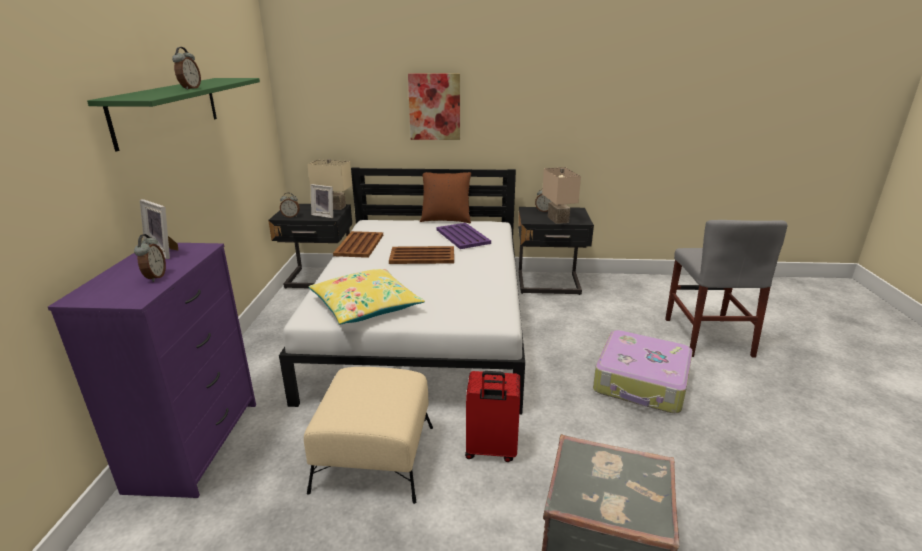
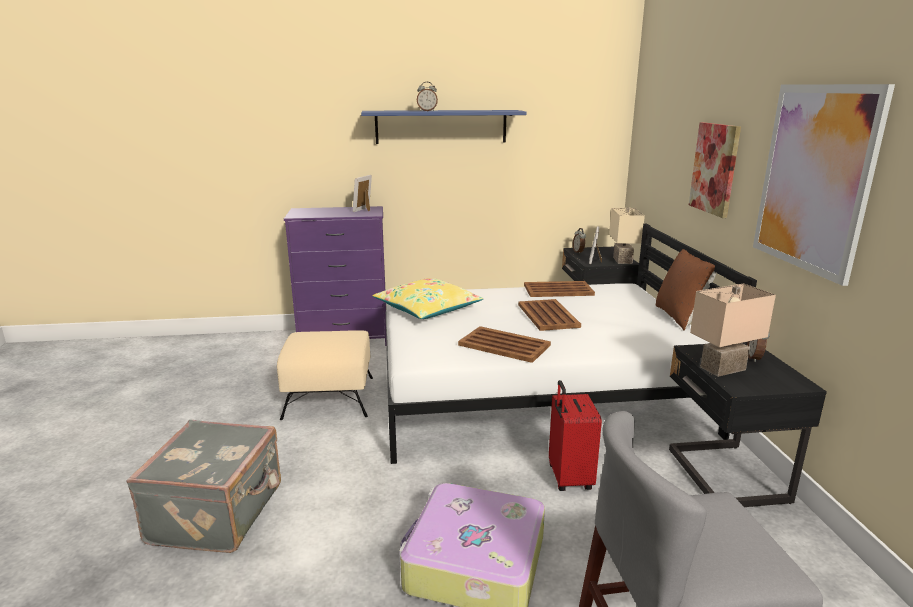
camera: 80 degrees right, 5 degrees down
(155, 277) = (325, 214): alarm clock -> none
(168, 110) = (441, 126): green shelf -> blue shelf
(462, 236) = (625, 328): purple tray -> none
(476, 280) = (503, 345): none -> brown tray
(491, 450) = (336, 448): red suitcase -> red suitcase (568, 478)
(542, 99) = (814, 178): none -> picture

